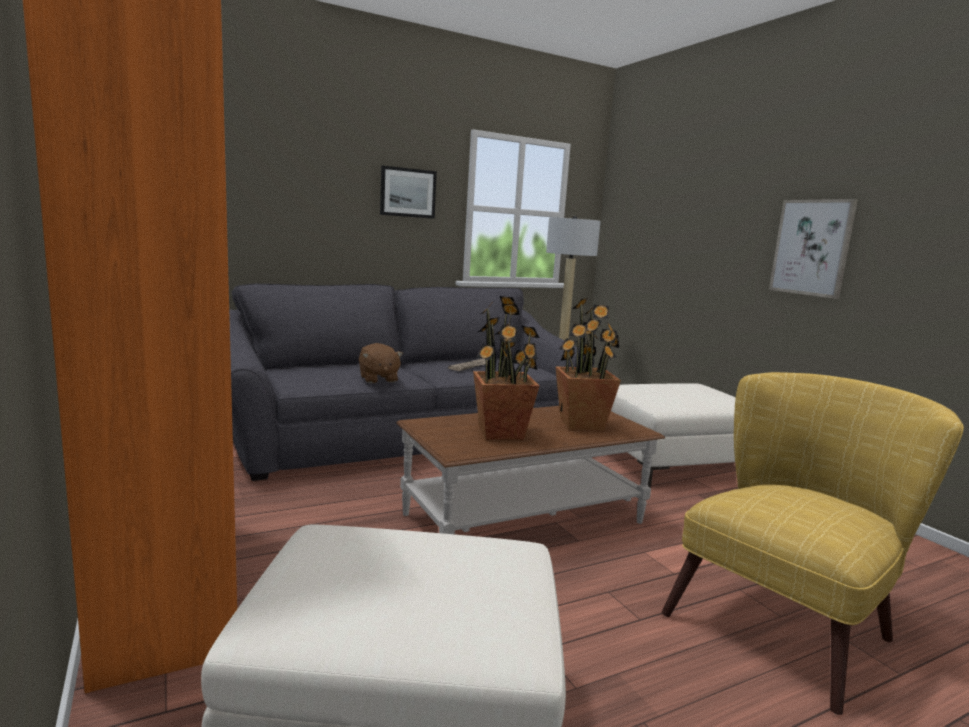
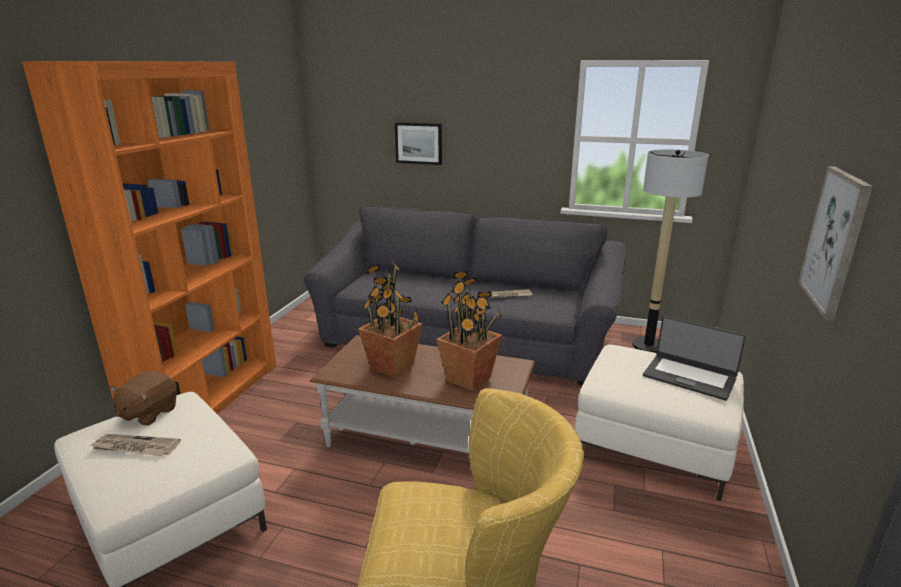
camera: 45 degrees right, 10 degrees up
(378, 379) = (412, 294): brown plush toy -> brown plush toy (148, 413)
(402, 592) = (135, 447): none -> newspaper
(407, 192) = (513, 127): picture -> picture (418, 143)
(694, 390) = (689, 377): none -> laptop

